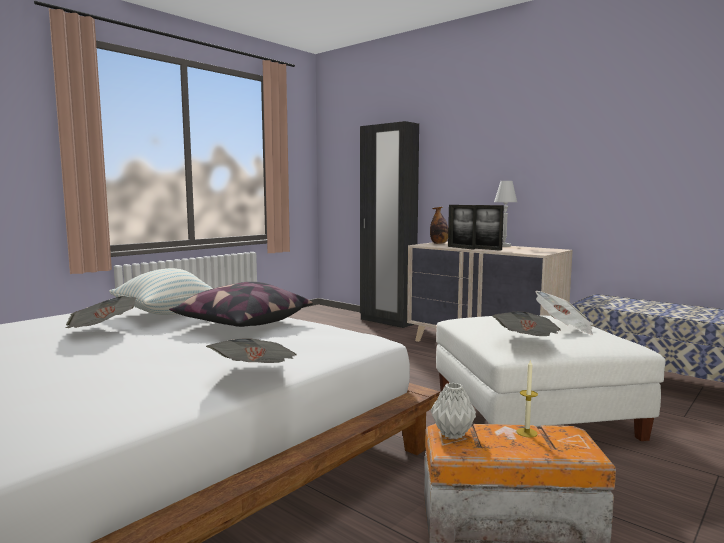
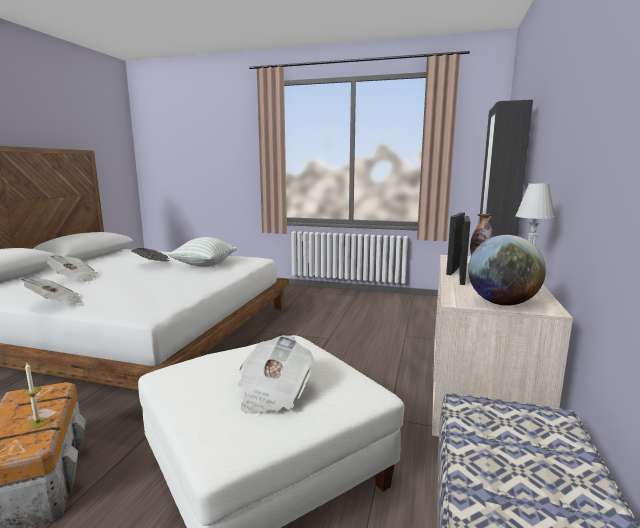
camera: 65 degrees right, 5 degrees up
(242, 325) = (179, 282): pillow -> none
(452, 434) = (45, 391): grey vase -> none
(526, 342) = (186, 375): newspaper -> newspaper (75, 279)
(545, 251) = (501, 303): none -> globe

